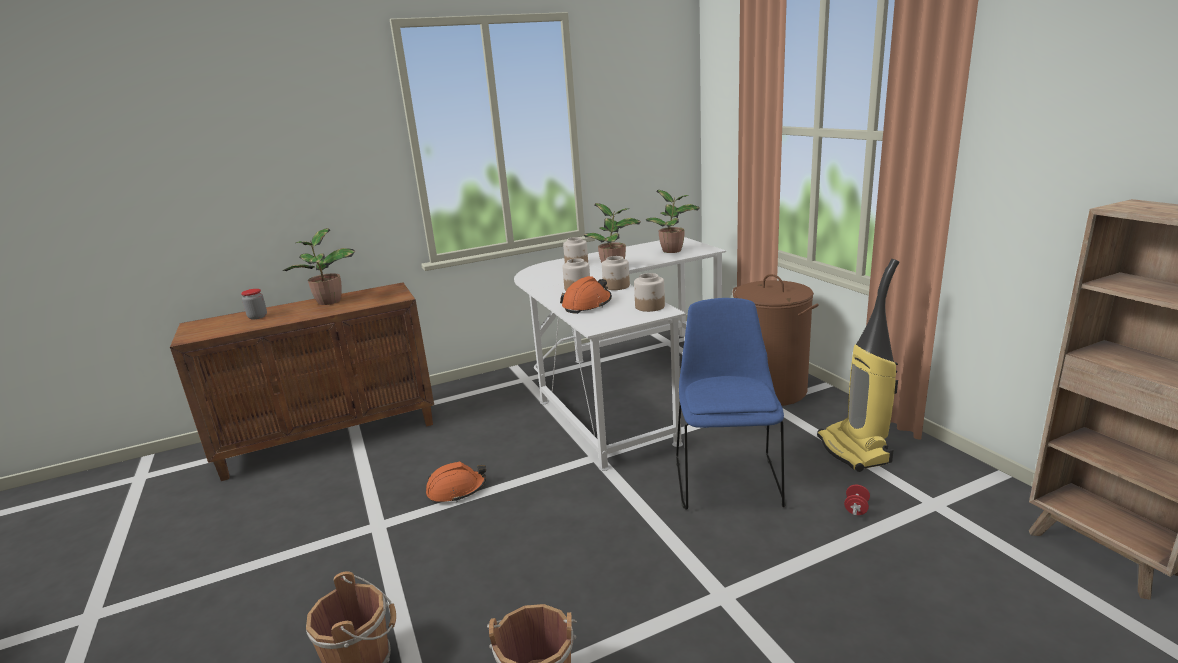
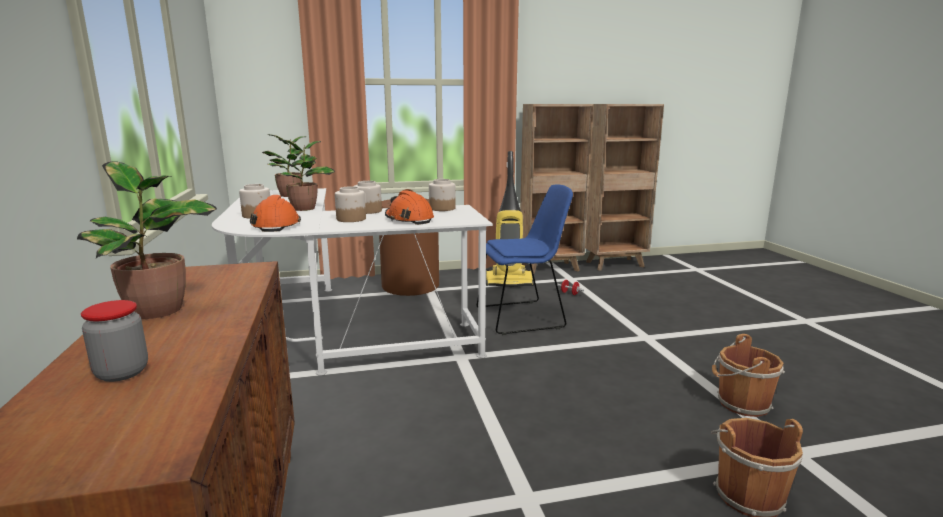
camera: 80 degrees left, 5 degrees down
(456, 490) = (476, 437): orange hard hat -> orange hard hat (276, 225)
(727, 479) = (523, 317): blue chair -> blue chair turned 150 degrees clockwise
(971, 478) = (551, 268): none -> brown bookcase

